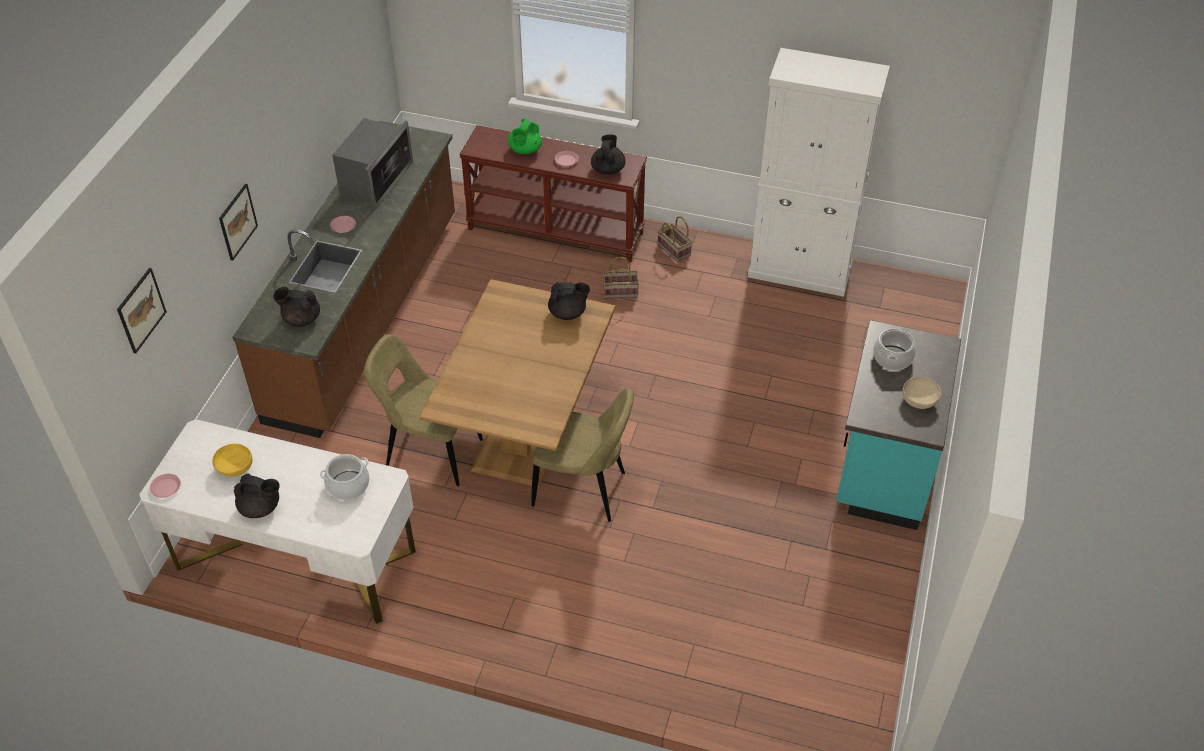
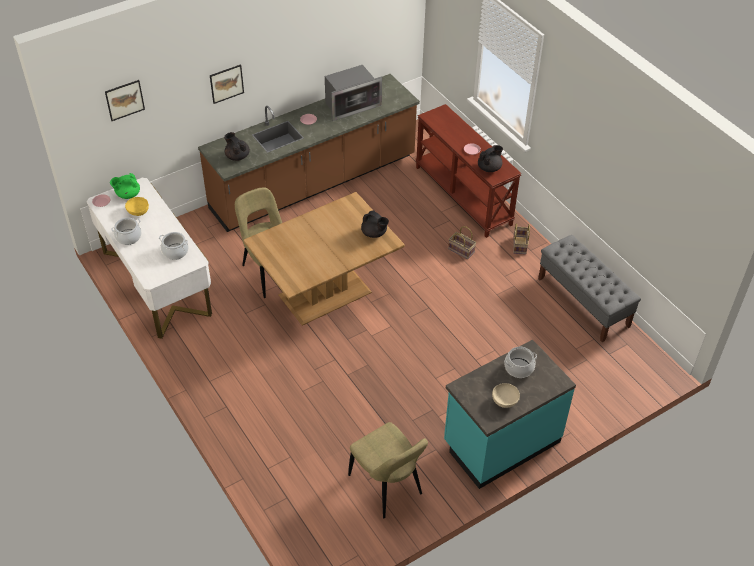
camera: 40 degrees right, 0 degrees up
(261, 508) = (128, 237): black teapot -> cooking pot
(525, 150) = (455, 132): green teapot -> green teapot (127, 194)
(584, 490) = (322, 342): beige chair -> beige chair (387, 487)
(800, 271) = (583, 302): white cabinet -> grey bench

